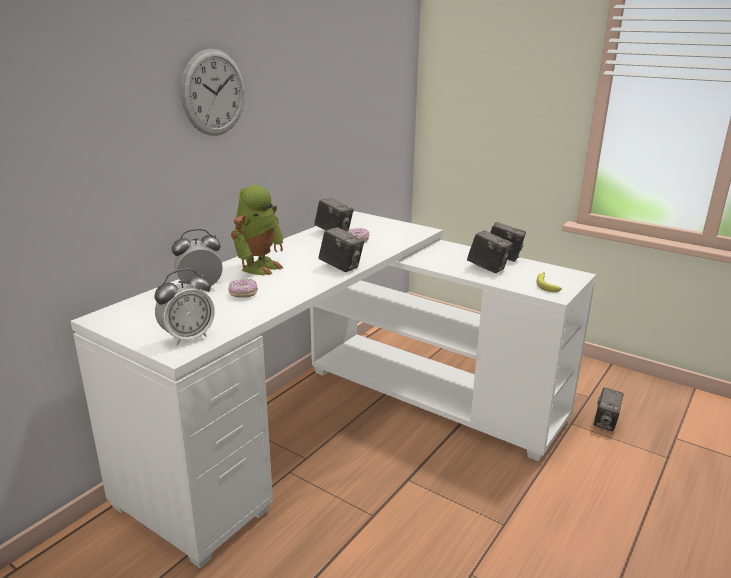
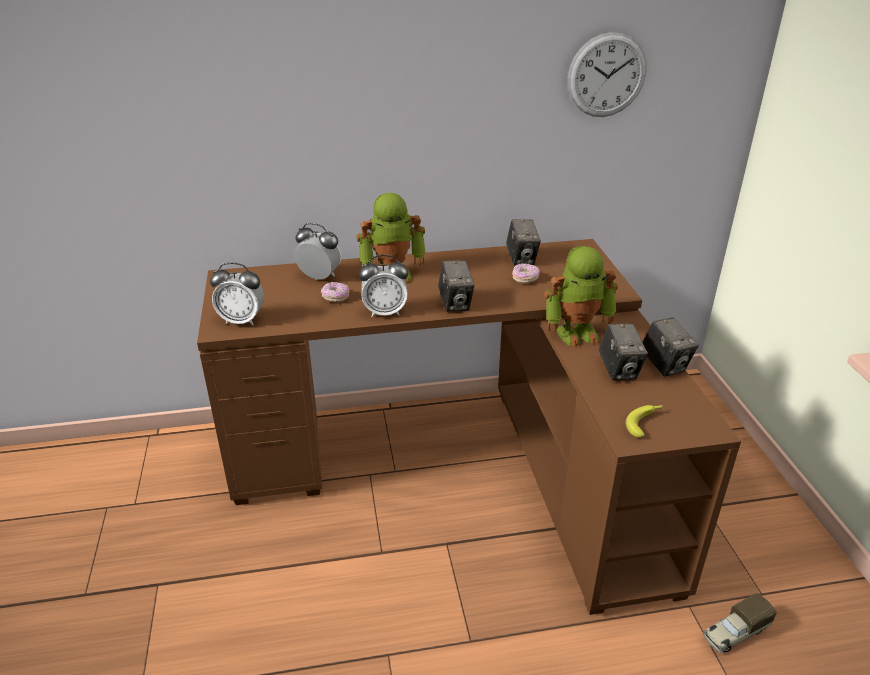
camera: 45 degrees right, 10 degrees up
(214, 93) = (384, 89): wall clock -> wall clock (607, 75)
(301, 288) = (385, 312): none -> alarm clock
(348, 424) = (464, 463): white desk -> brown desk
(430, 260) = (577, 332): none -> toy robot
(605, 423) = (734, 633): camera -> toy truck

